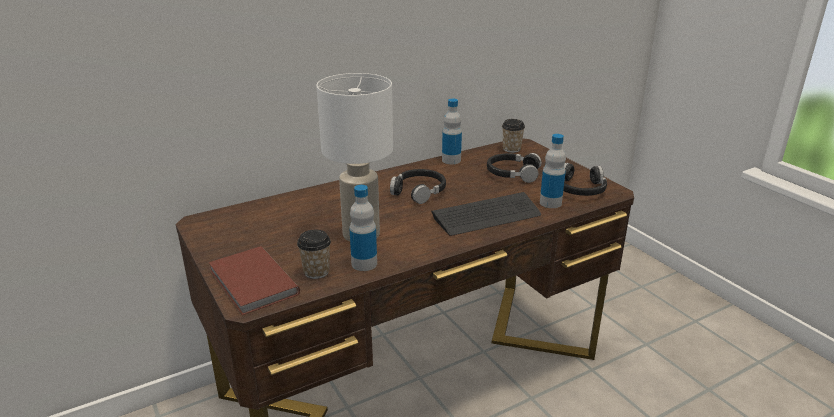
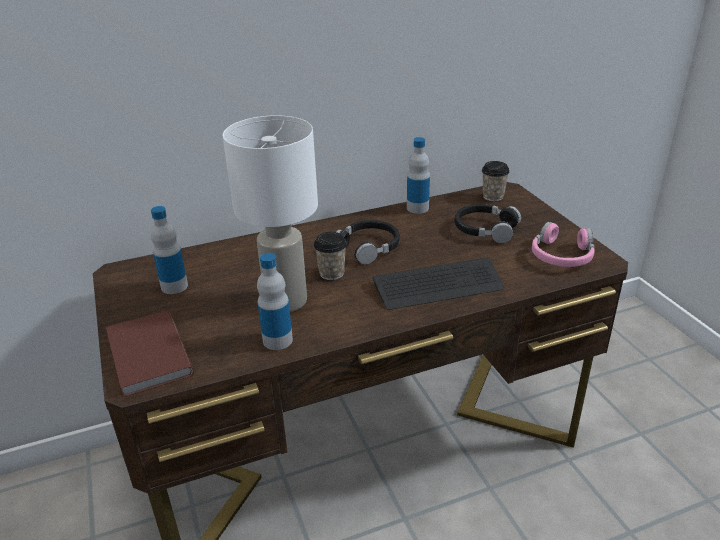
camera: 10 degrees right, 5 degrees up
(316, 272) = (221, 347): cup -> cup (331, 273)
(550, 203) = (520, 273): bottle -> bottle (174, 286)
(580, 189) = (562, 255): black headphones -> pink headphones

